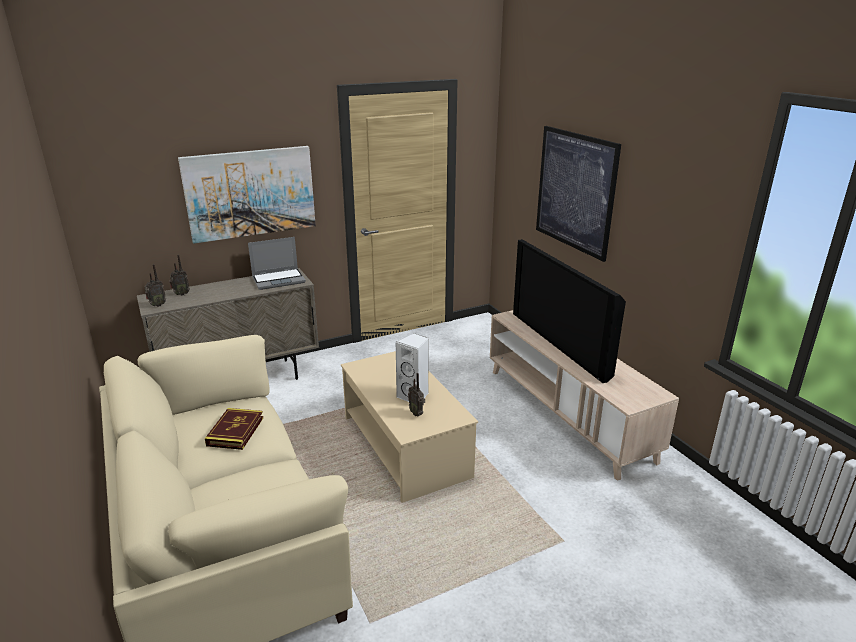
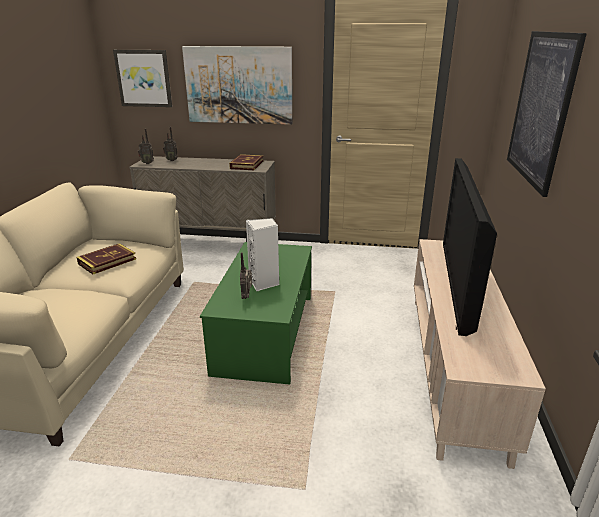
camera: 35 degrees right, 0 degrees up
(124, 201) = (144, 78): none -> picture
(279, 280) = (247, 165): laptop -> book
(405, 445) = (265, 332): beige coffee table -> green coffee table

